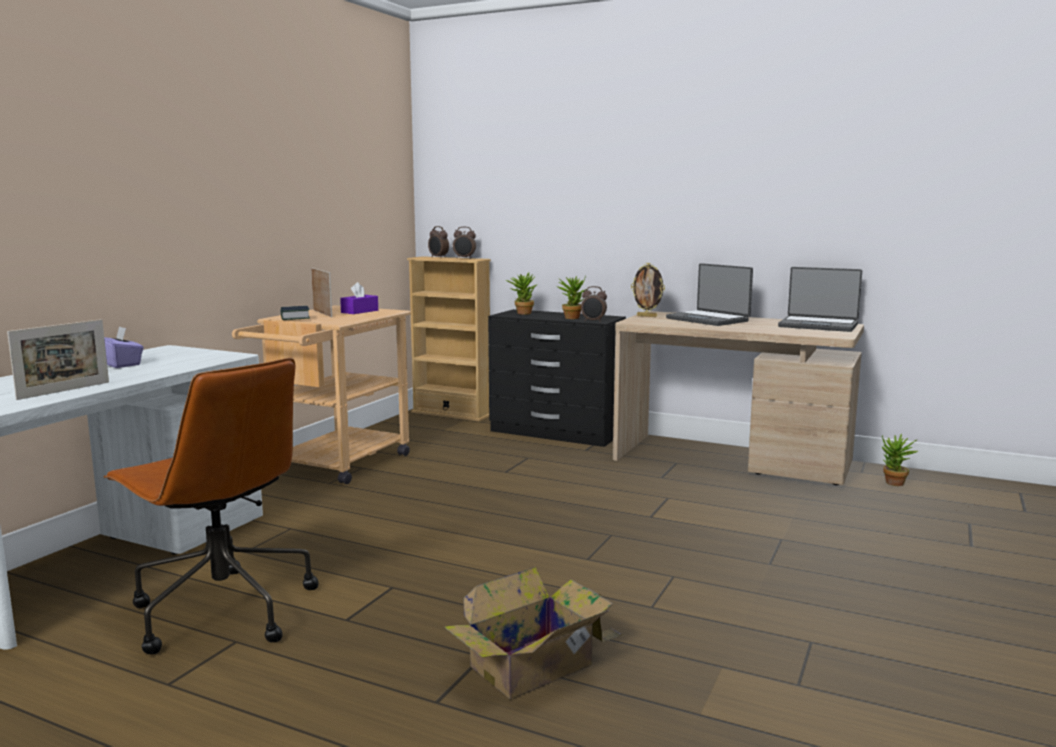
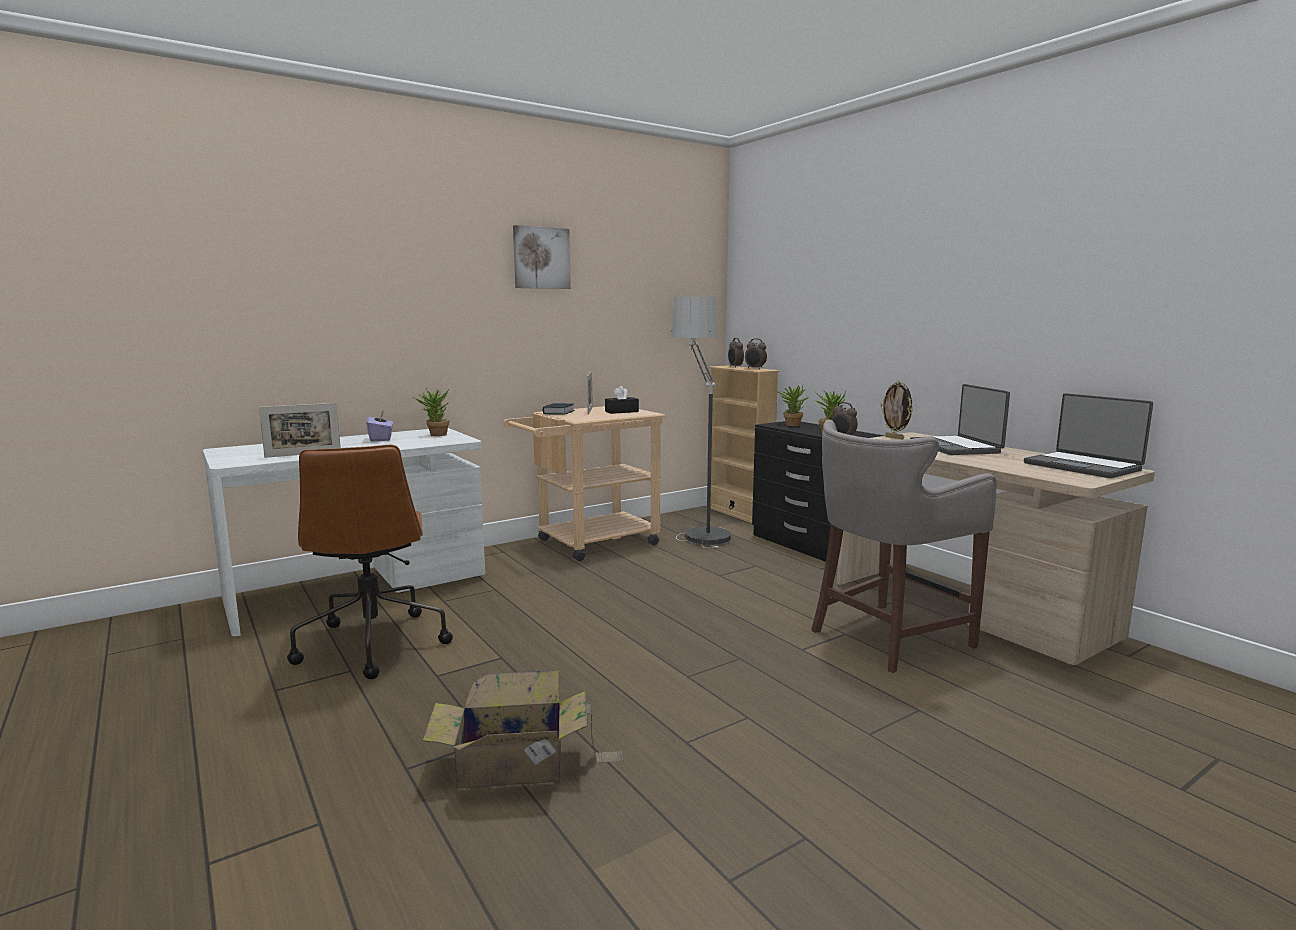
camera: 30 degrees right, 0 degrees up
(252, 135) = (541, 258): none -> picture
(359, 311) = (621, 411): purple tissue box -> black tissue box
(429, 434) = (697, 528): none -> floor lamp
(700, 494) = (886, 638): none -> grey stool
(894, 484) = (1159, 681): potted plant -> potted plant (435, 435)

